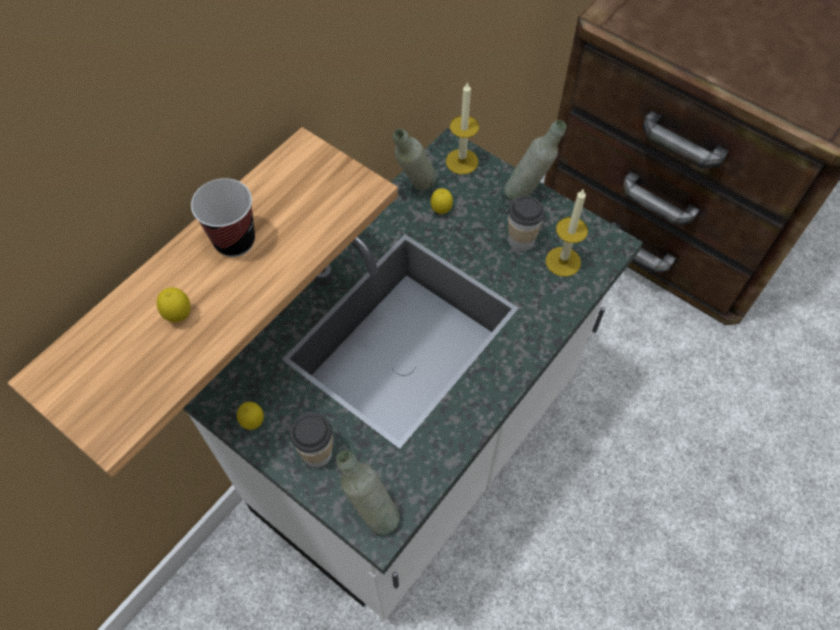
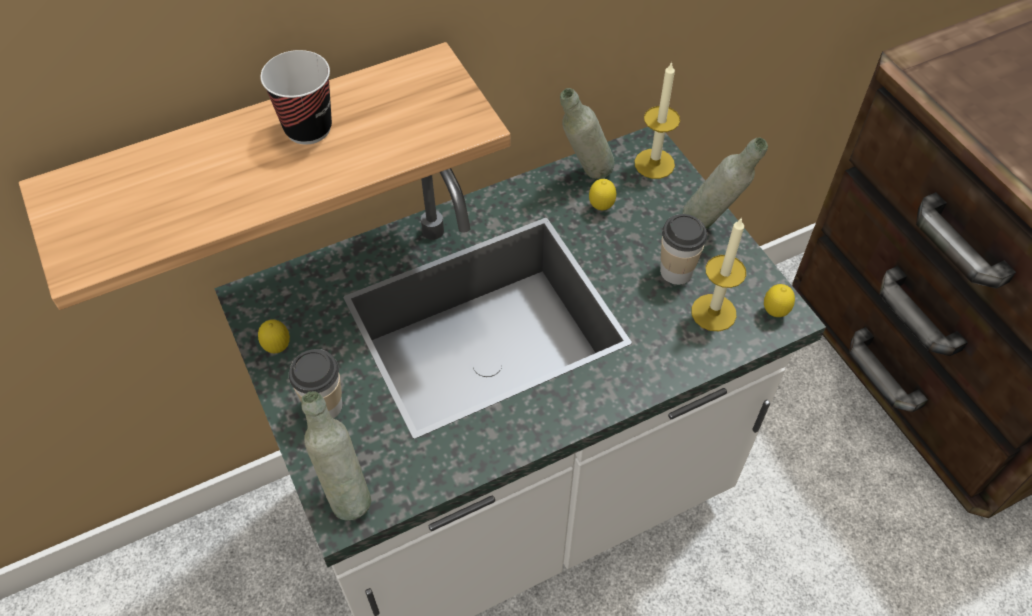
camera: 25 degrees right, 5 degrees down
(179, 316) = (210, 180): lemon -> lemon (774, 313)

